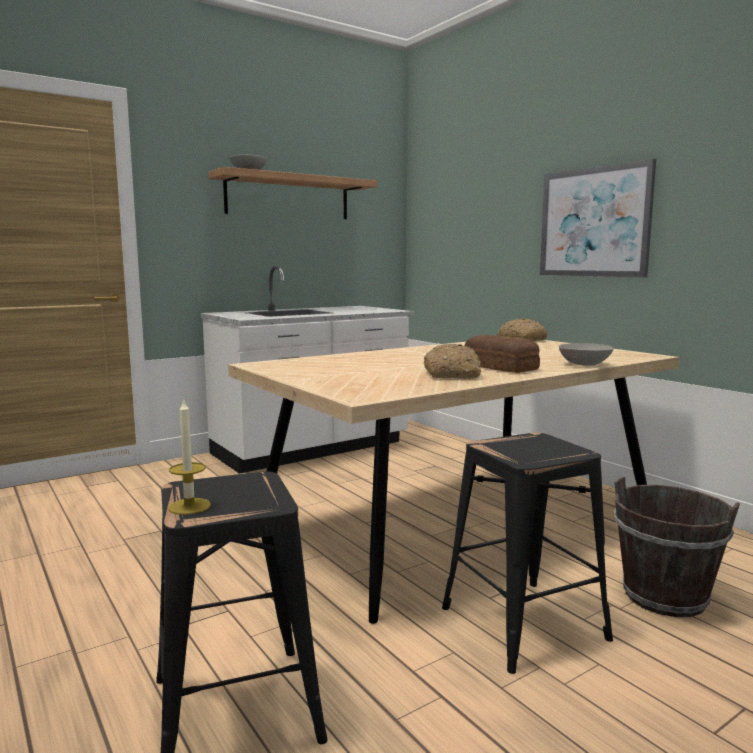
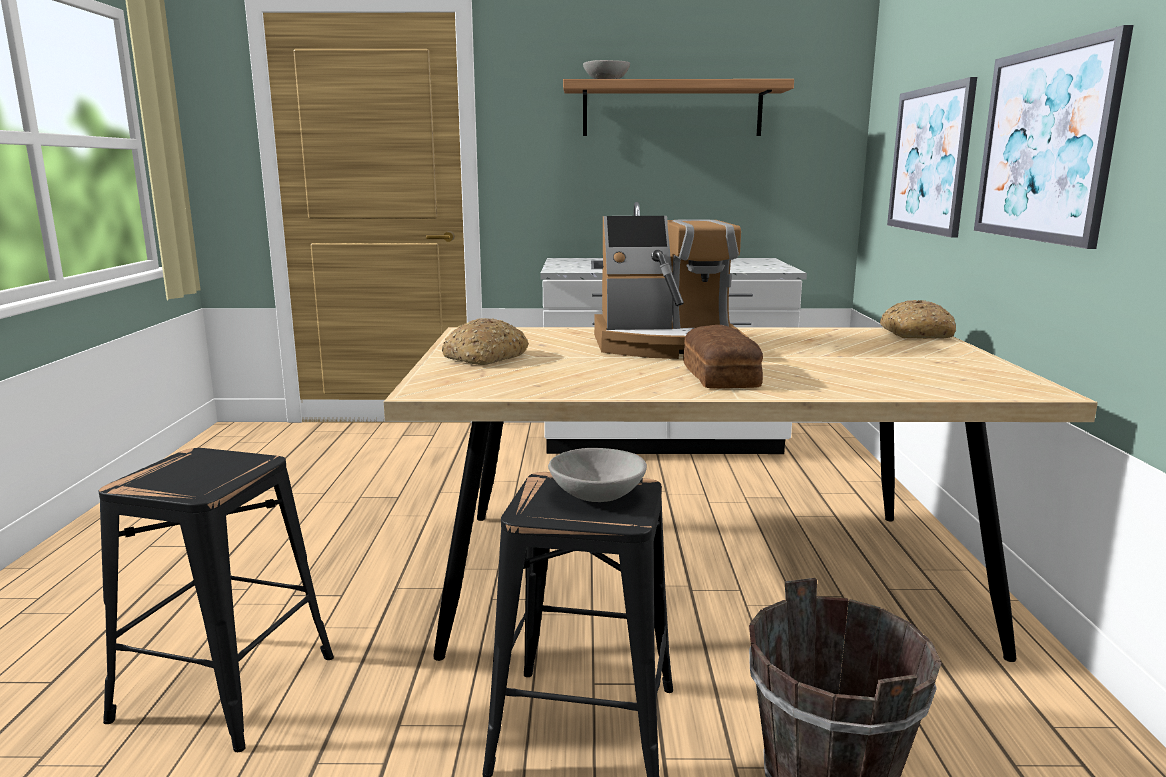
camera: 35 degrees right, 5 degrees up
(189, 506) = (151, 475): candle -> none
(418, 357) = (667, 345): none -> coffee machine
(453, 374) = (622, 377): bread -> bread (485, 357)
(483, 235) = (930, 160): none -> picture
(584, 364) = (861, 390): grey bowl -> grey bowl (597, 495)

